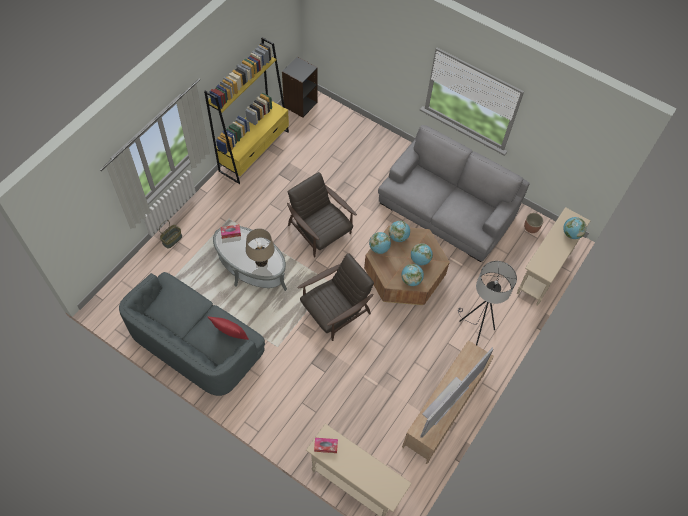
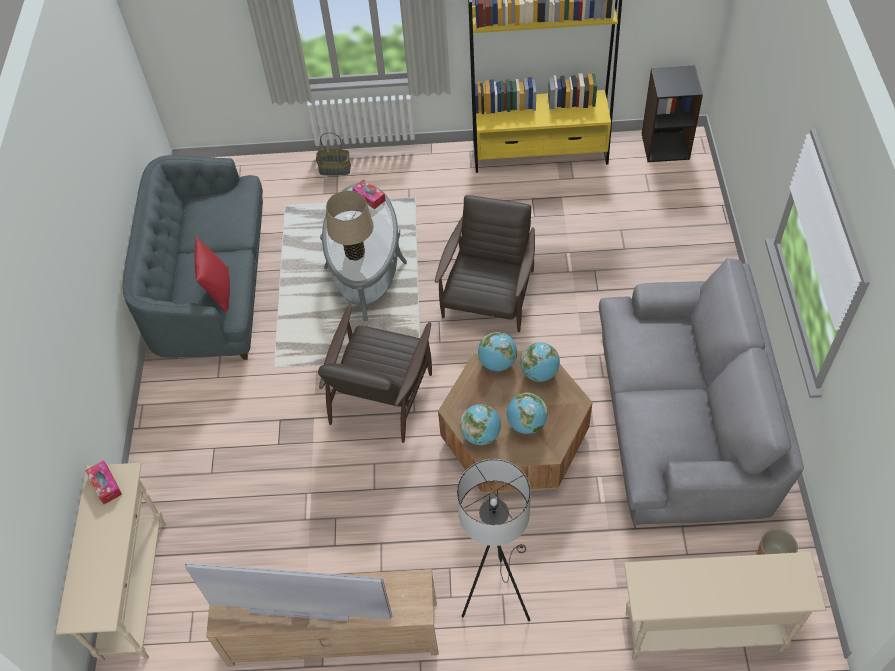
camera: 60 degrees right, 5 degrees down
(335, 311) = (381, 395): brown armchair -> brown armchair turned 90 degrees clockwise
(571, 234) = (764, 594): globe -> none

